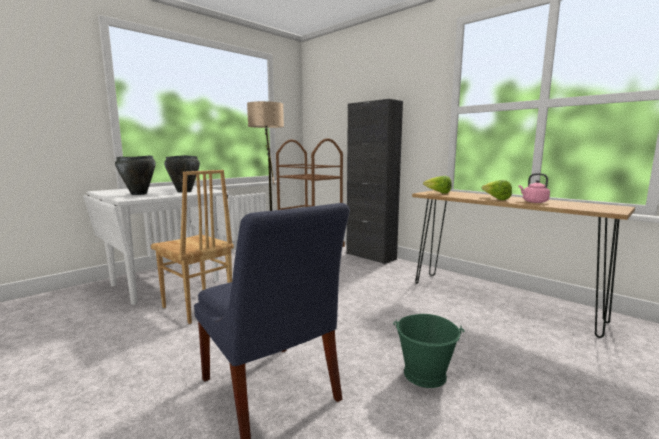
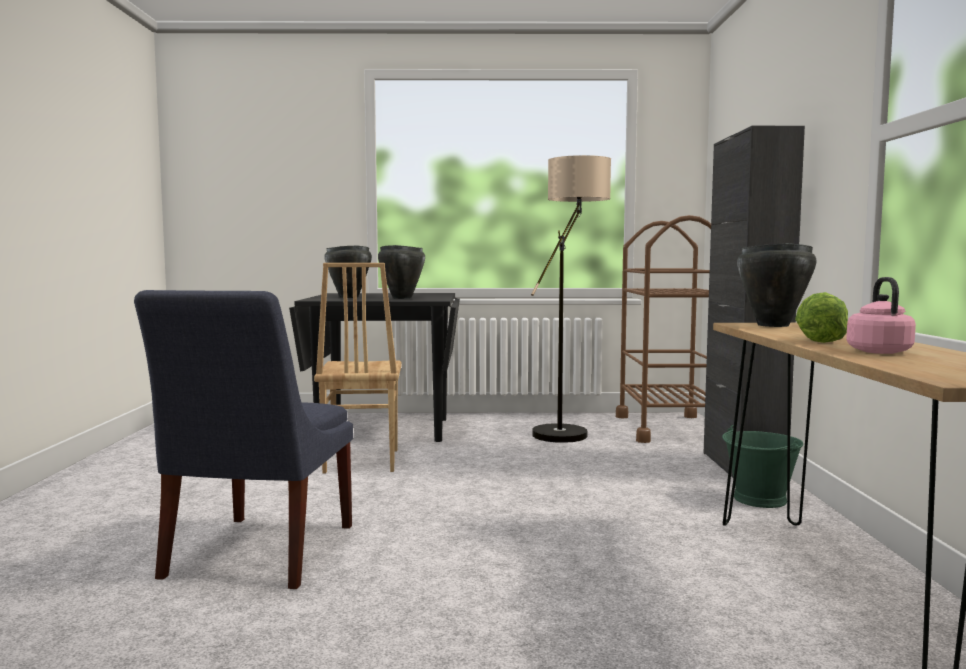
camera: 45 degrees right, 5 degrees down
(166, 283) = (384, 430): white dining table -> black dining table
(425, 375) = (433, 617): green bucket -> green bucket (760, 499)
(438, 193) = (772, 325): lettuce -> black cooking pot

